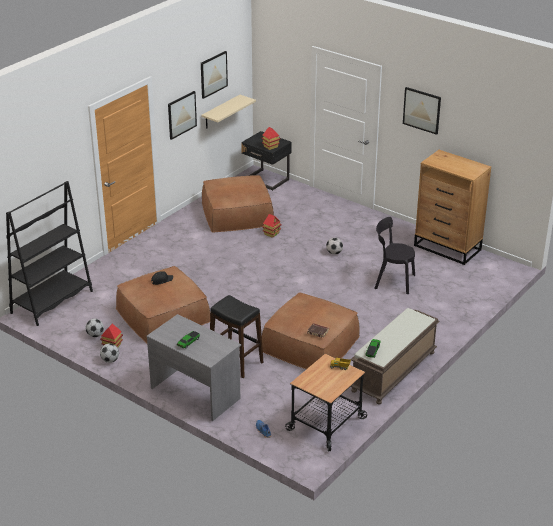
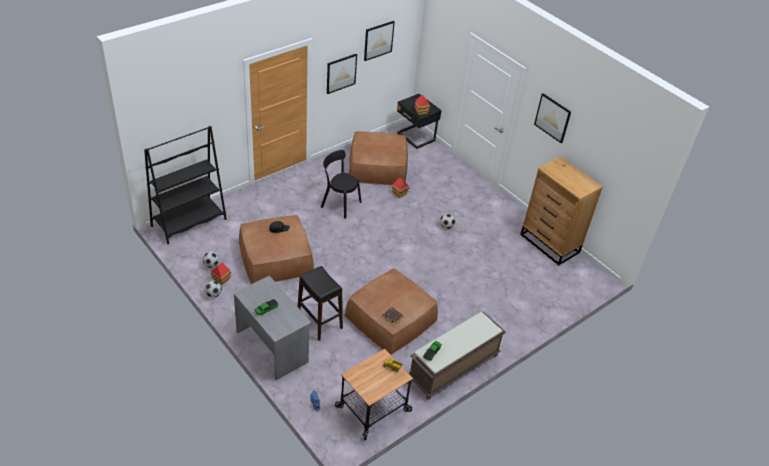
camera: 10 degrees right, 10 degrees up
(221, 112) = (382, 73): beige shelf -> none
(392, 281) = (487, 268): black chair -> black chair (339, 203)

